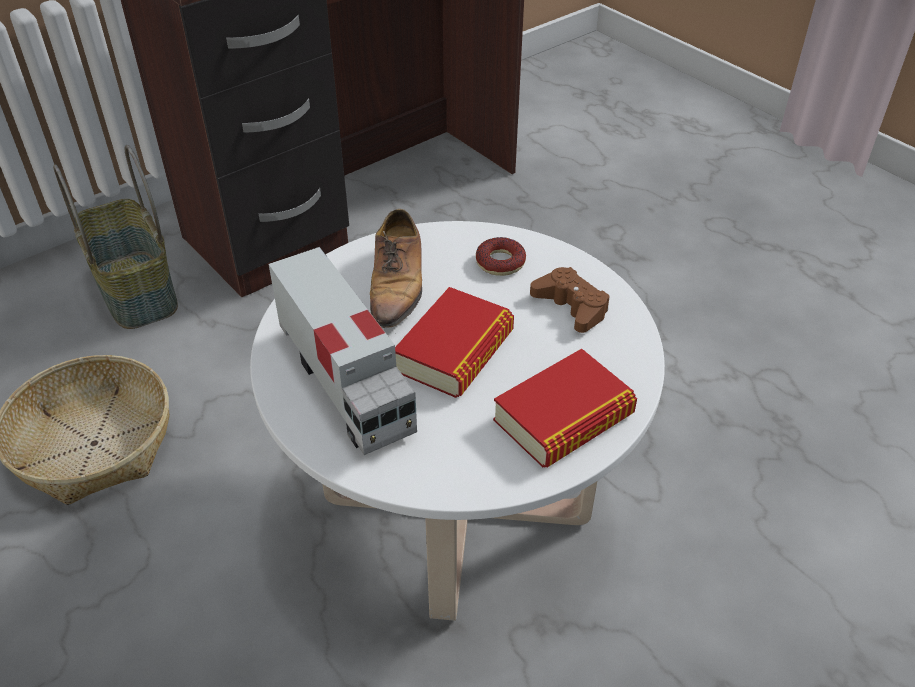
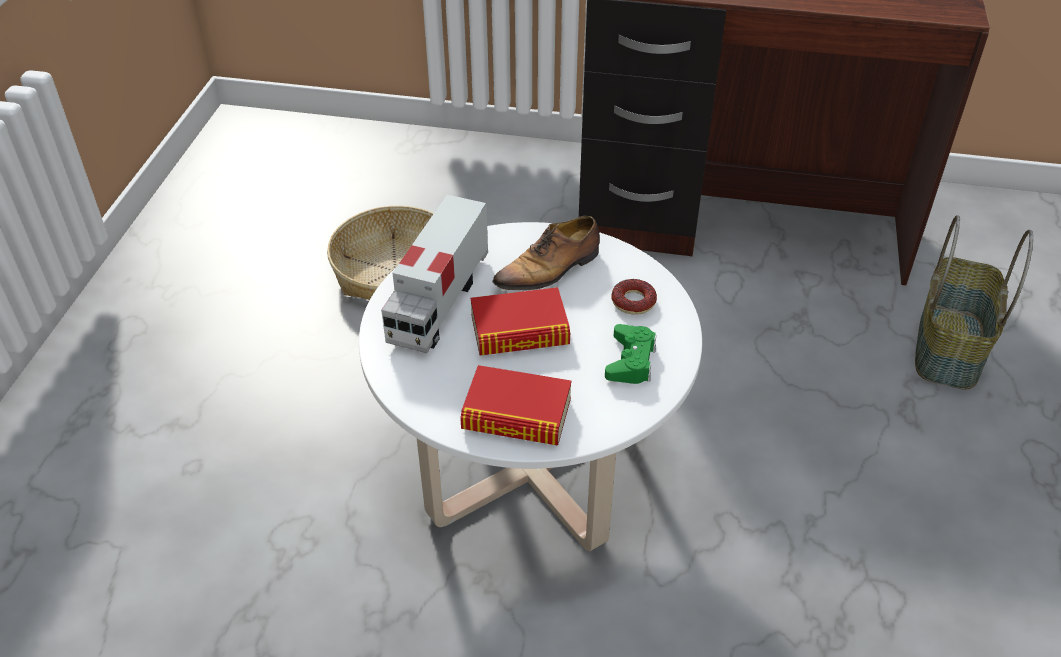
camera: 50 degrees right, 0 degrees up
(134, 290) = (524, 194): basket -> basket (947, 346)
(571, 306) = (631, 361): brown game controller -> green game controller

